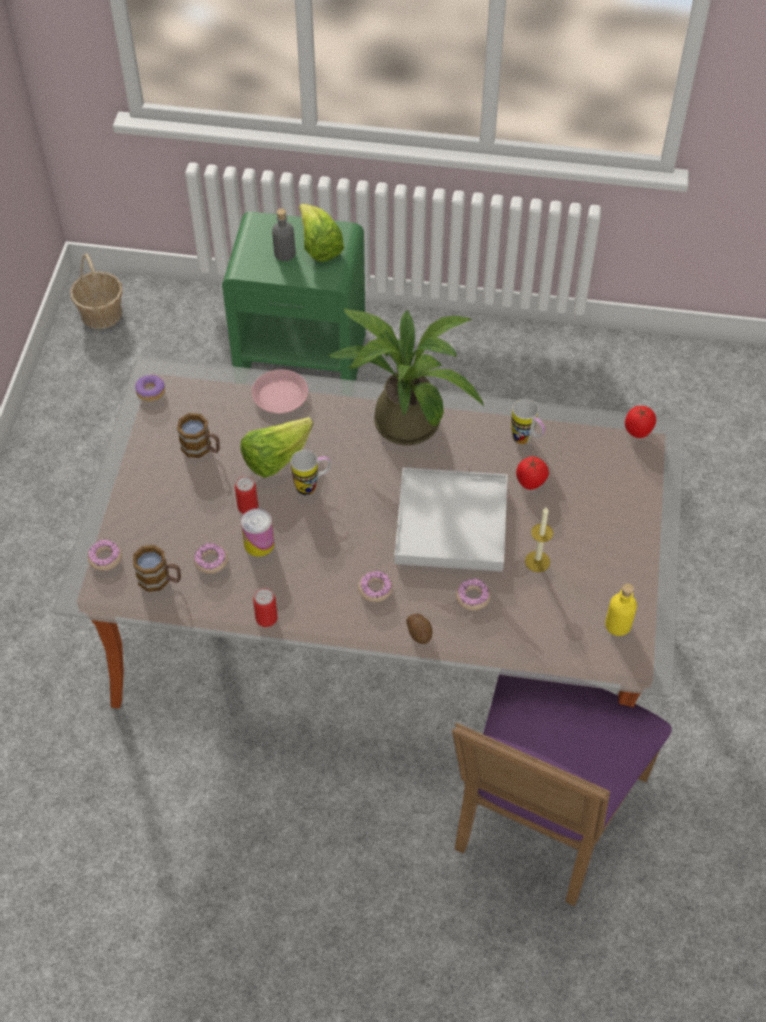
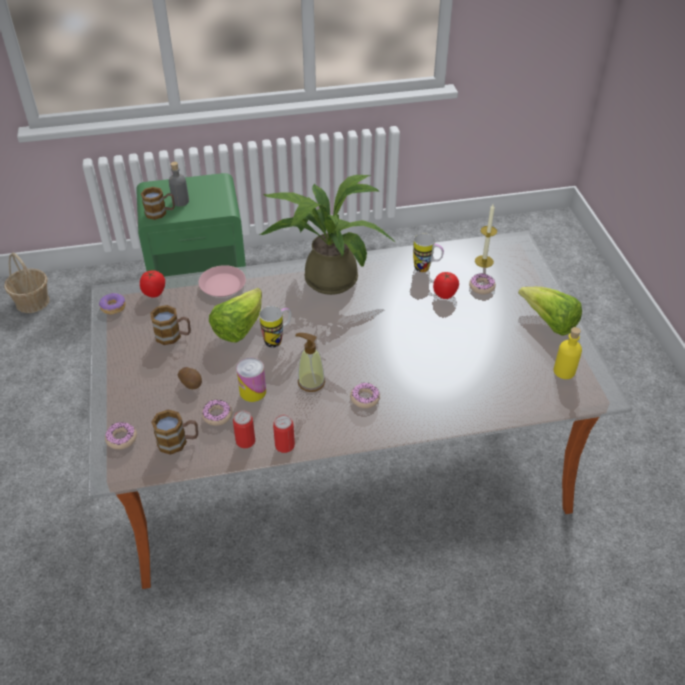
camera: 20 degrees left, 10 degrees down
(248, 506) = (231, 367): can -> can (245, 441)
(255, 264) = (160, 213): none -> mug
(319, 246) = (205, 192): lettuce -> lettuce (549, 323)
(326, 551) = (311, 382): none -> soap dispenser
(420, 633) = (417, 420): potato -> potato (191, 383)
(451, 523) = (400, 337): white tray -> none
(472, 597) = (445, 383): donut -> donut (481, 287)
(537, 561) = (479, 345): candle -> candle (484, 261)
(541, 818) = (529, 562): purple chair -> none
(638, 431) = (502, 244): tomato -> tomato (154, 293)

